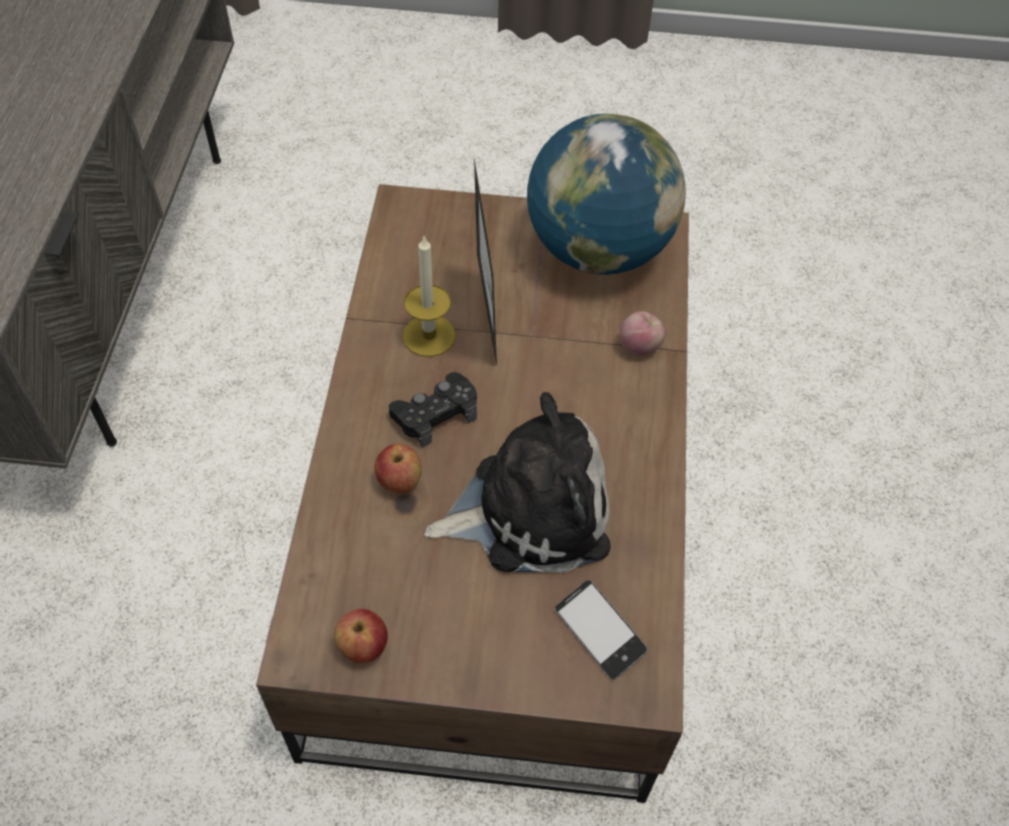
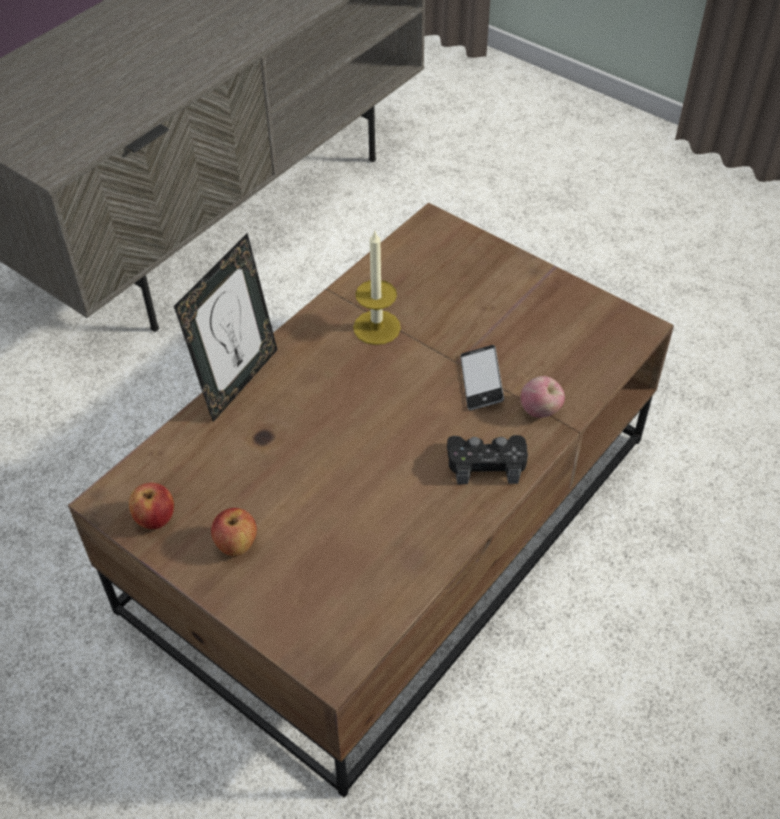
camera: 35 degrees right, 5 degrees down
(399, 481) = (271, 420): apple -> apple (236, 544)
(435, 414) = (336, 385): black game controller -> black game controller (486, 463)
(485, 319) = (430, 334): picture frame -> picture frame (238, 381)
(530, 509) = (351, 487): plush toy -> none
(598, 249) = (567, 321): globe -> none
(599, 632) = (331, 602): phone -> phone (481, 382)

